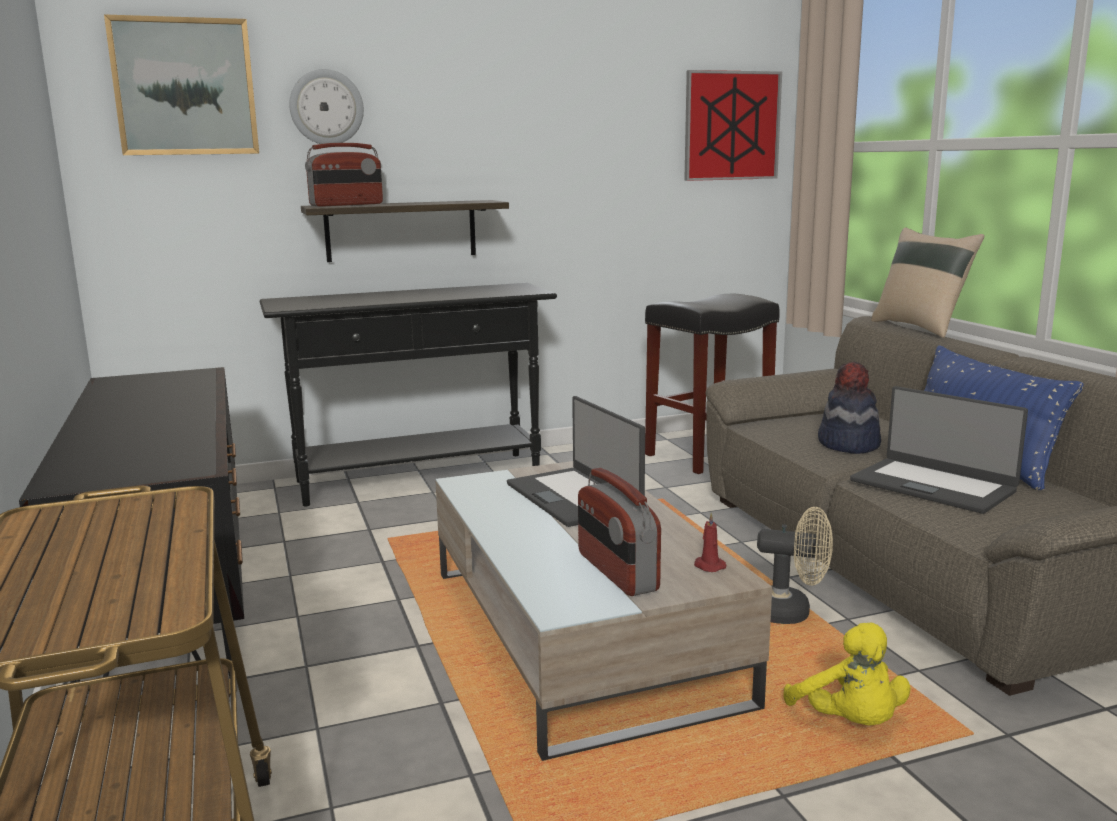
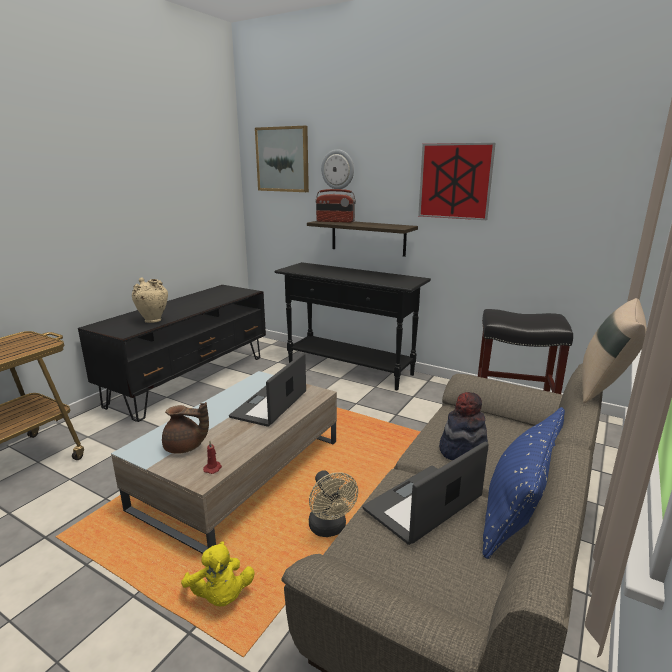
camera: 50 degrees right, 5 degrees up
(170, 443) = (153, 320): none -> beige vase
(616, 572) = (185, 447): radio -> brown teapot
(732, 126) = (608, 186): picture -> picture (455, 181)
(850, 722) = (220, 596): yellow plush toy -> yellow plush toy turned 60 degrees counterclockwise
(933, 485) = (424, 504): laptop -> laptop turned 45 degrees clockwise

